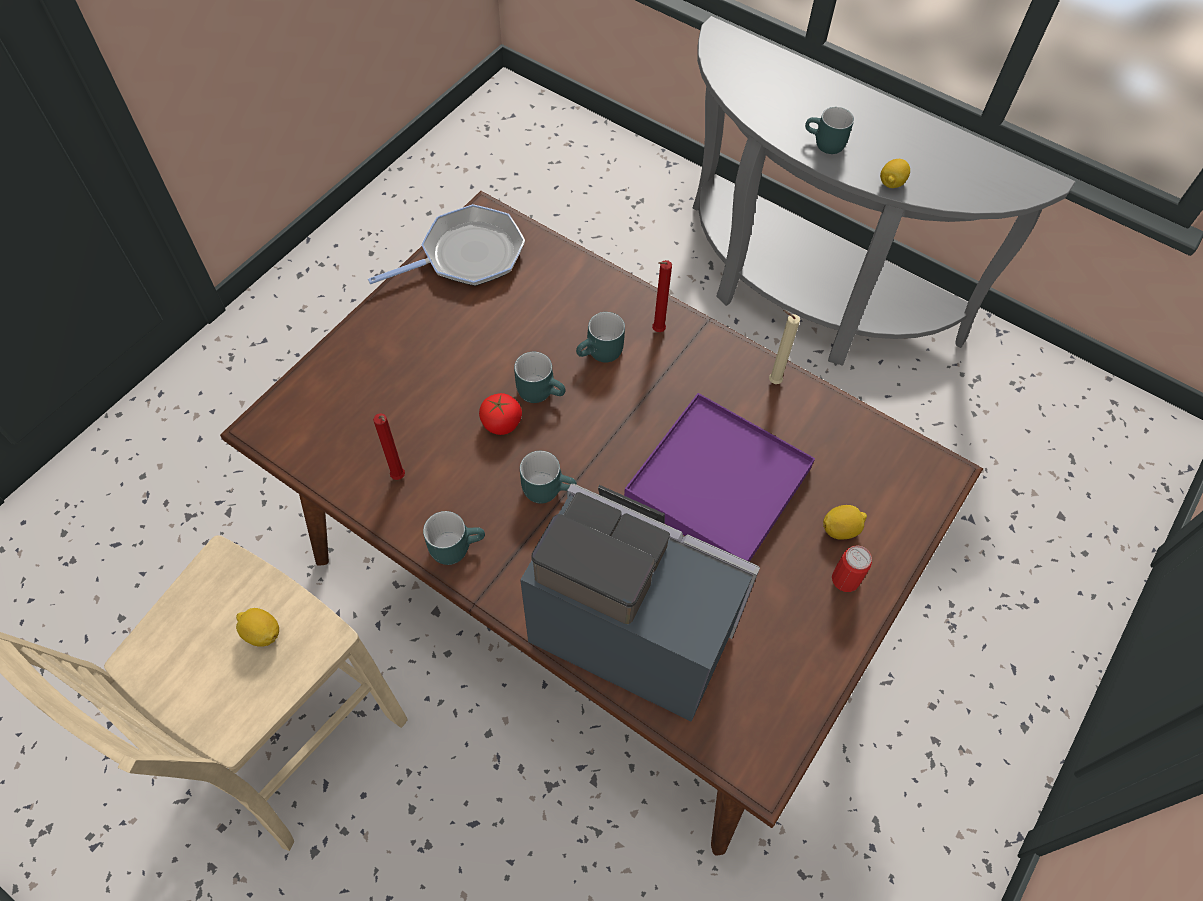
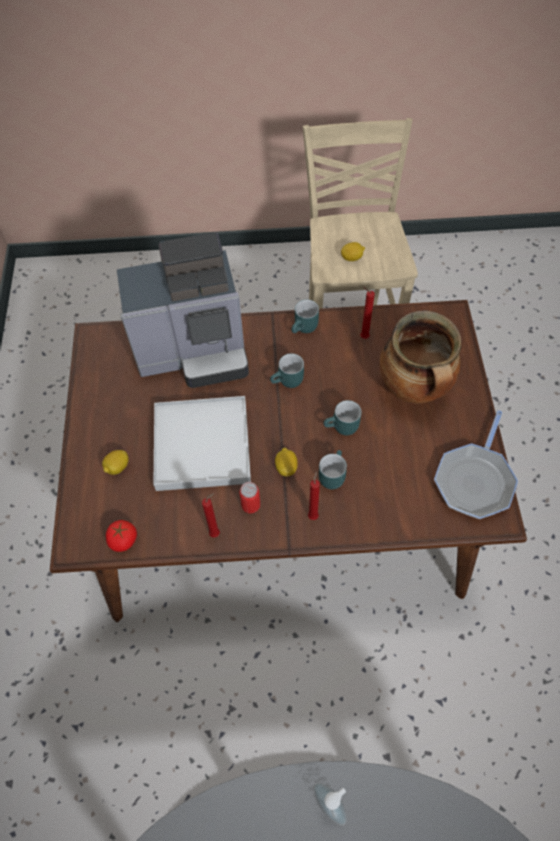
camera: 145 degrees right, 0 degrees up
(416, 375) = (415, 388): none -> cooking pot
(501, 423) = (344, 396): tomato -> tomato (123, 540)
(718, 483) = (202, 446): purple tray -> white tray
(772, 381) = (216, 533): beige candle -> red candle
(824, 145) = (330, 803): turquoise mug -> soap dispenser
(845, 579) = (99, 442): can -> can (250, 505)
(891, 183) = (245, 800): lemon -> lemon (286, 467)

